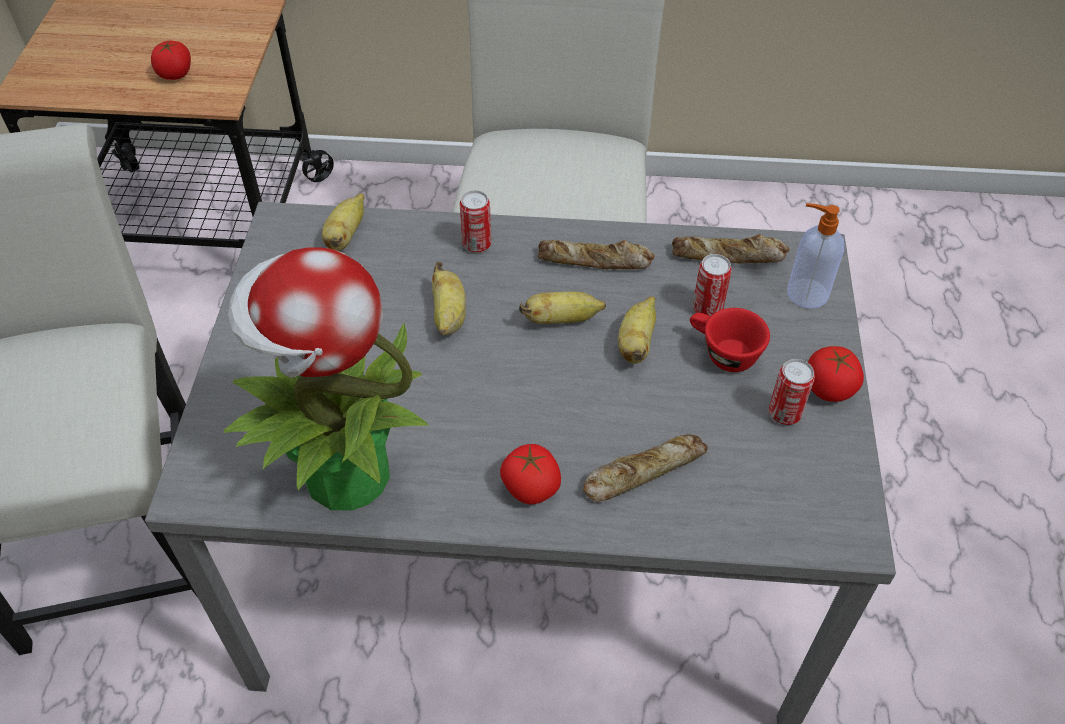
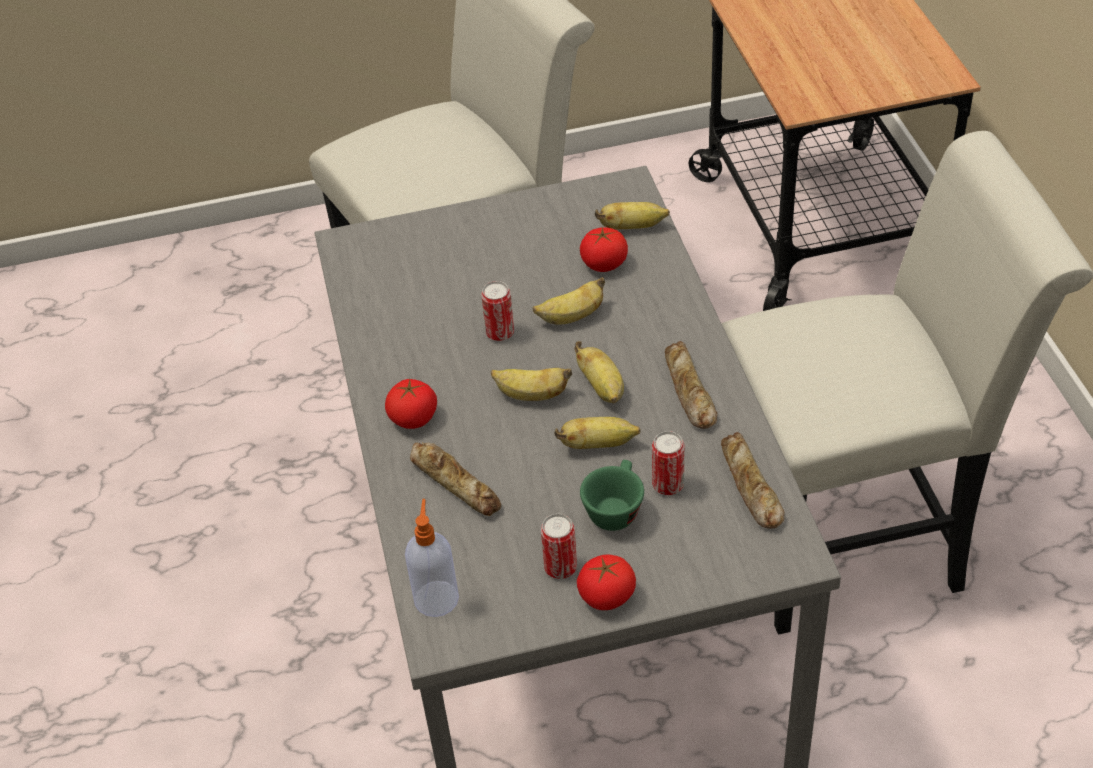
camera: 75 degrees right, 5 degrees down
(175, 74) = (816, 69): tomato -> tomato (604, 264)
(343, 474) = (386, 311): potted plant -> none
(477, 244) = (667, 308): can -> can (500, 333)
(545, 377) = (531, 395): none -> banana
(722, 353) = (614, 508): red cup -> green cup
(805, 293) = (728, 557): soap dispenser -> soap dispenser (436, 597)

